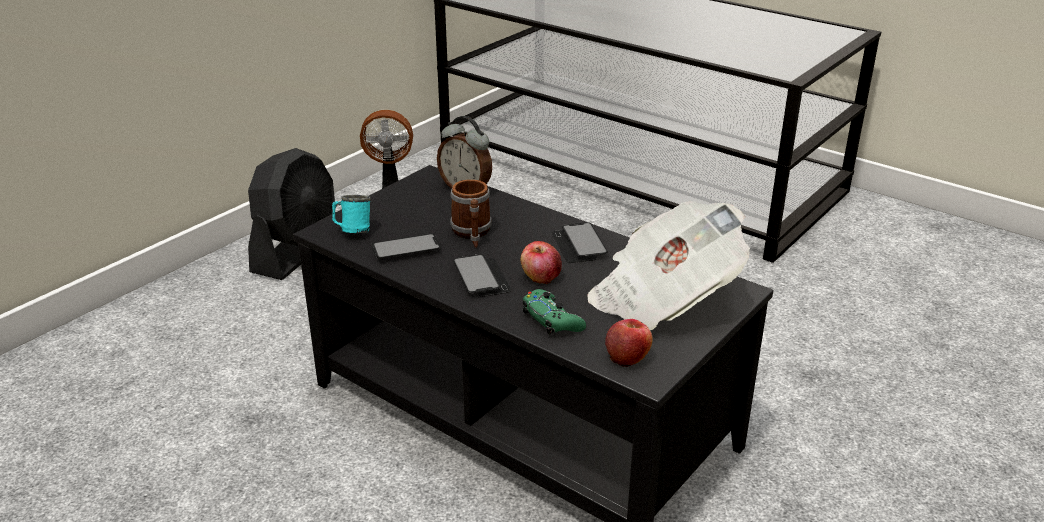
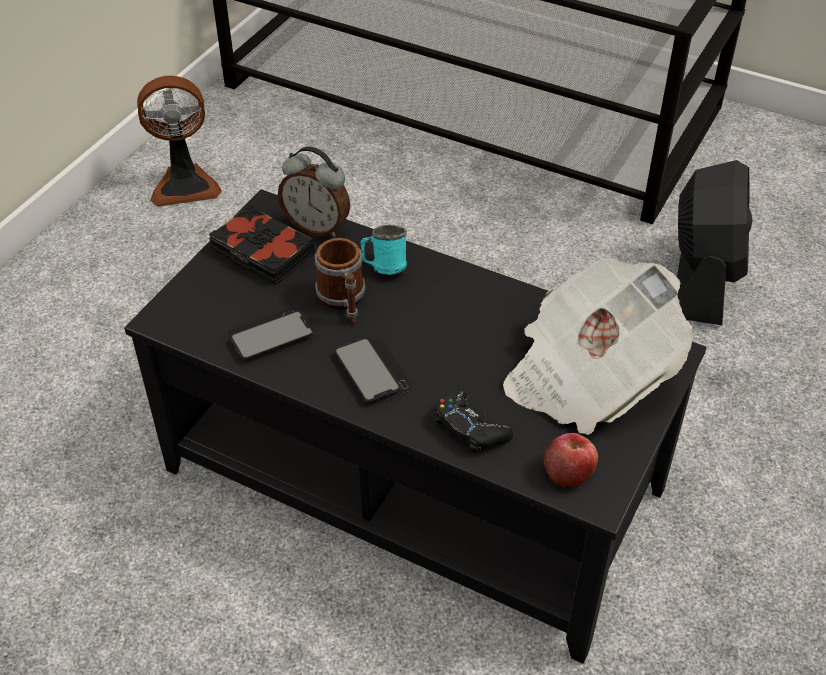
camera: 10 degrees left, 15 degrees up
(297, 251) = (87, 273): black fan -> black fan (702, 277)
(352, 231) = (197, 315): turquoise mug -> turquoise mug (384, 267)
(417, 200) = (262, 252): none -> black book
(540, 277) = (441, 361): apple -> none
(552, 320) = (471, 428): green game controller -> black game controller
(579, 245) = (473, 304): phone -> none

